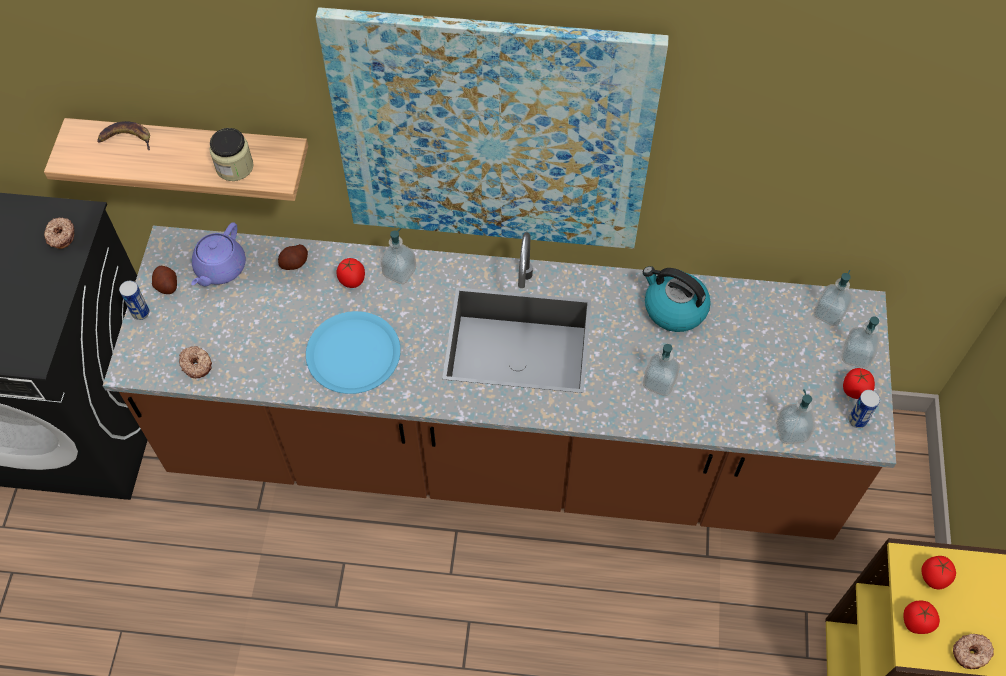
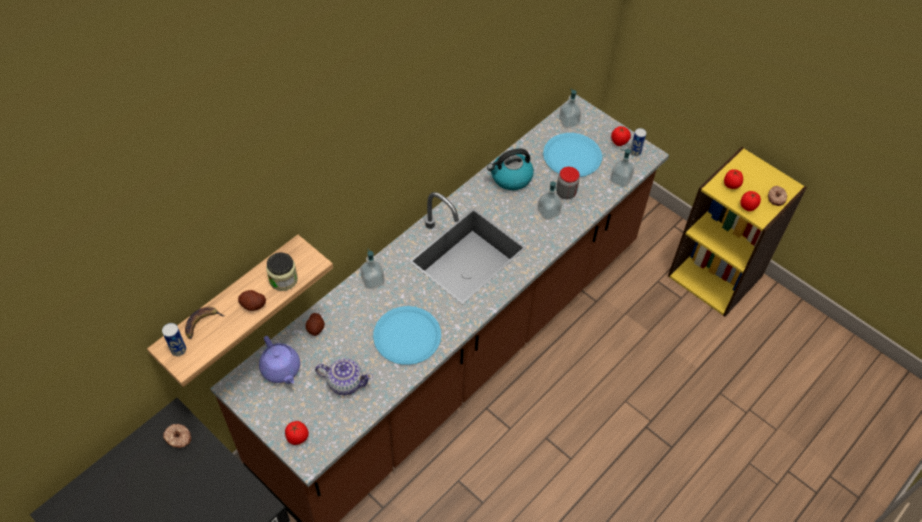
camera: 55 degrees left, 5 degrees down
(140, 313) = (272, 432): can -> can (178, 350)
(167, 285) = (265, 406): potato -> potato (253, 305)
(197, 364) = (340, 421): donut -> none
(248, 336) = (345, 382): none -> teapot
(352, 281) = (357, 307): tomato -> tomato (298, 438)
(493, 135) = (395, 146): picture -> none
(708, 382) = (566, 193): none -> jar
(775, 352) = (572, 156): none -> blue plate
(856, 355) = (600, 128): soap dispenser -> none

